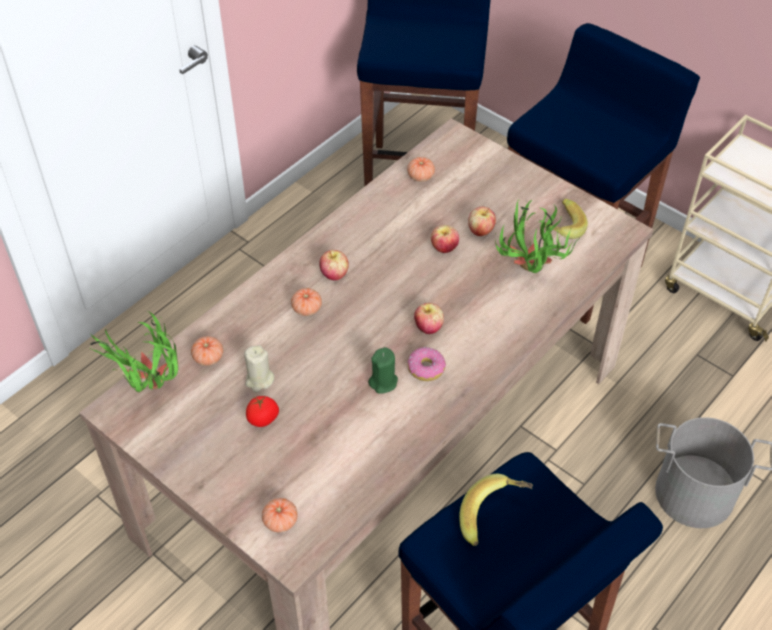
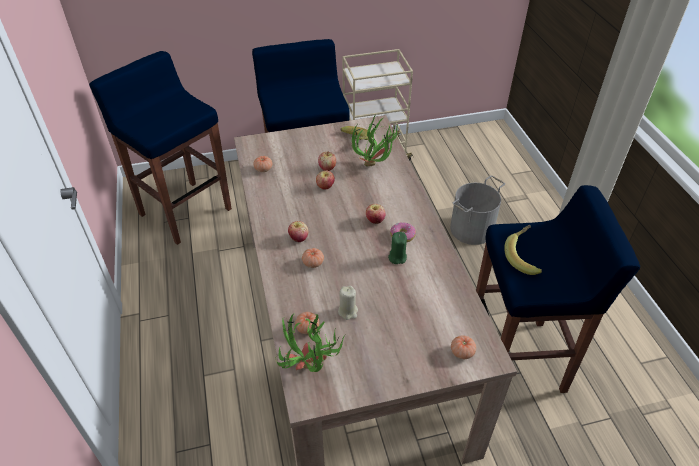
camera: 55 degrees left, 5 degrees down
(263, 418) = (379, 323): tomato -> none

